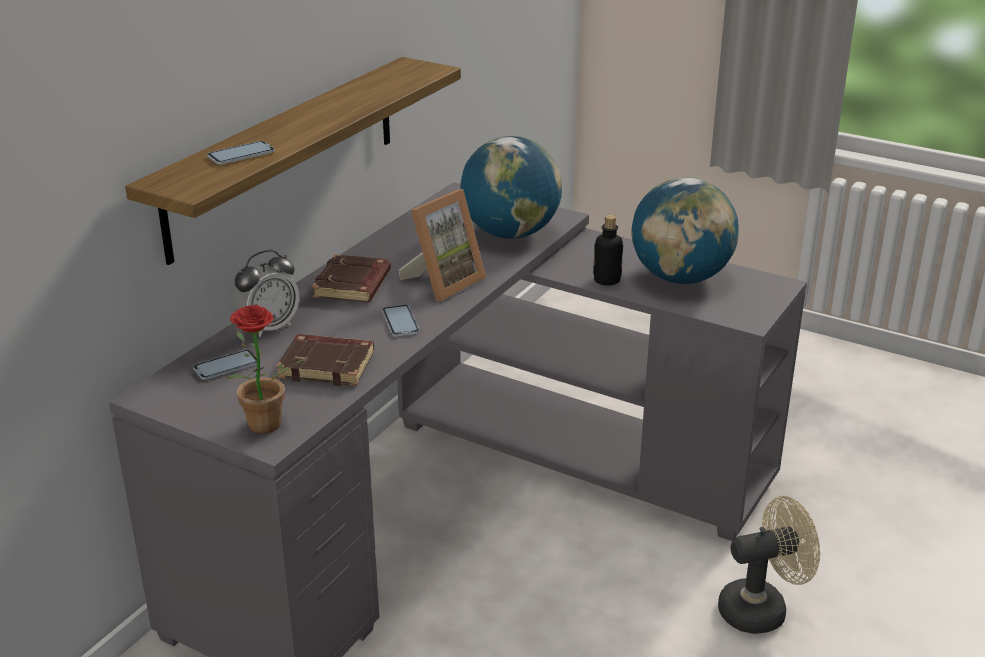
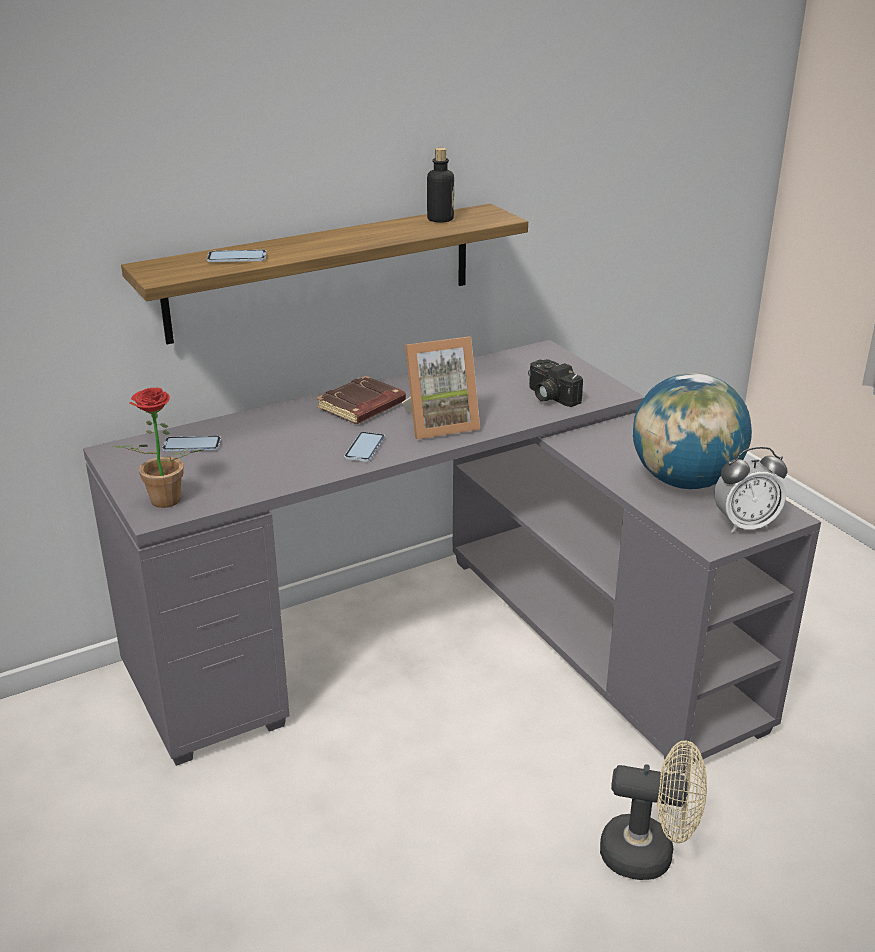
camera: 30 degrees right, 0 degrees up
(269, 327) = (258, 423): alarm clock -> alarm clock (744, 525)
(328, 366) = (266, 468): brown book -> none
(510, 233) = (549, 396): globe -> camera
(607, 280) = (607, 464): bottle -> bottle (440, 219)

